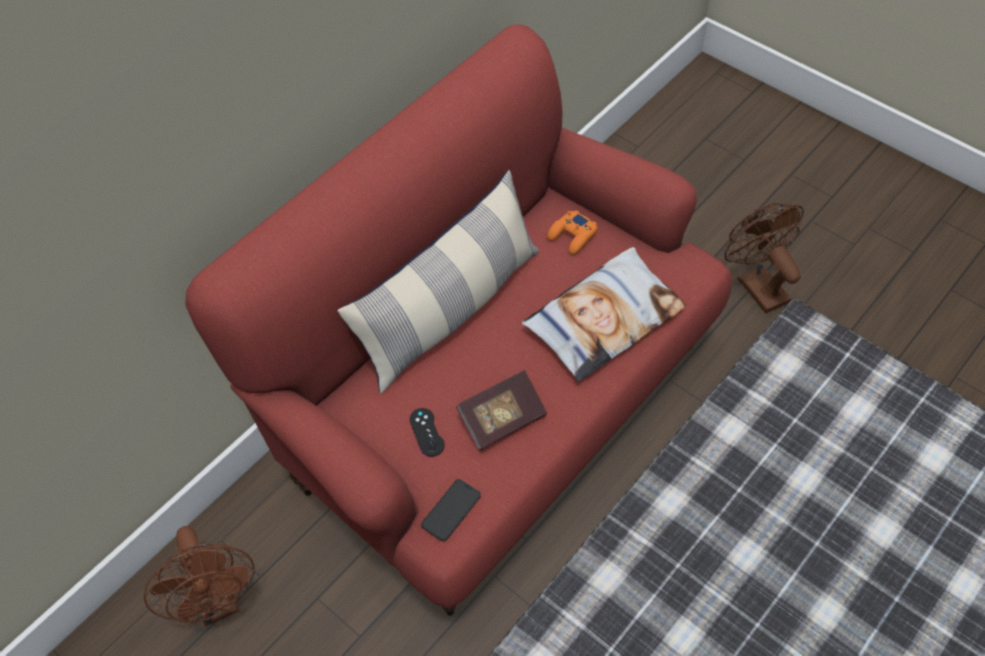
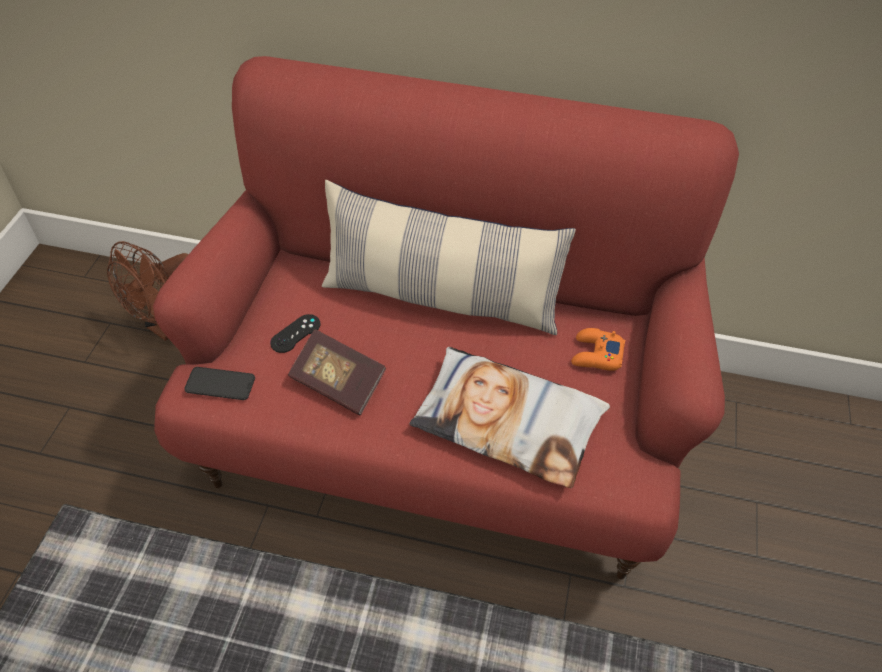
camera: 60 degrees right, 5 degrees down
(757, 285) = (761, 620): brown fan -> none

